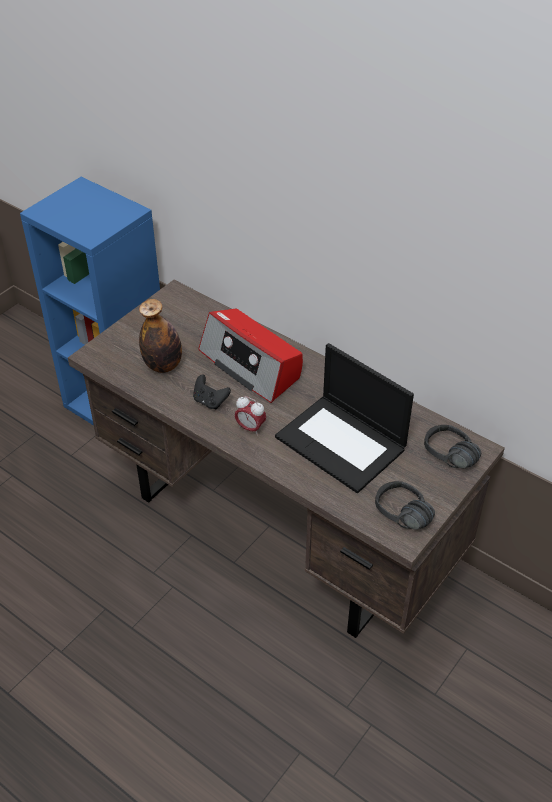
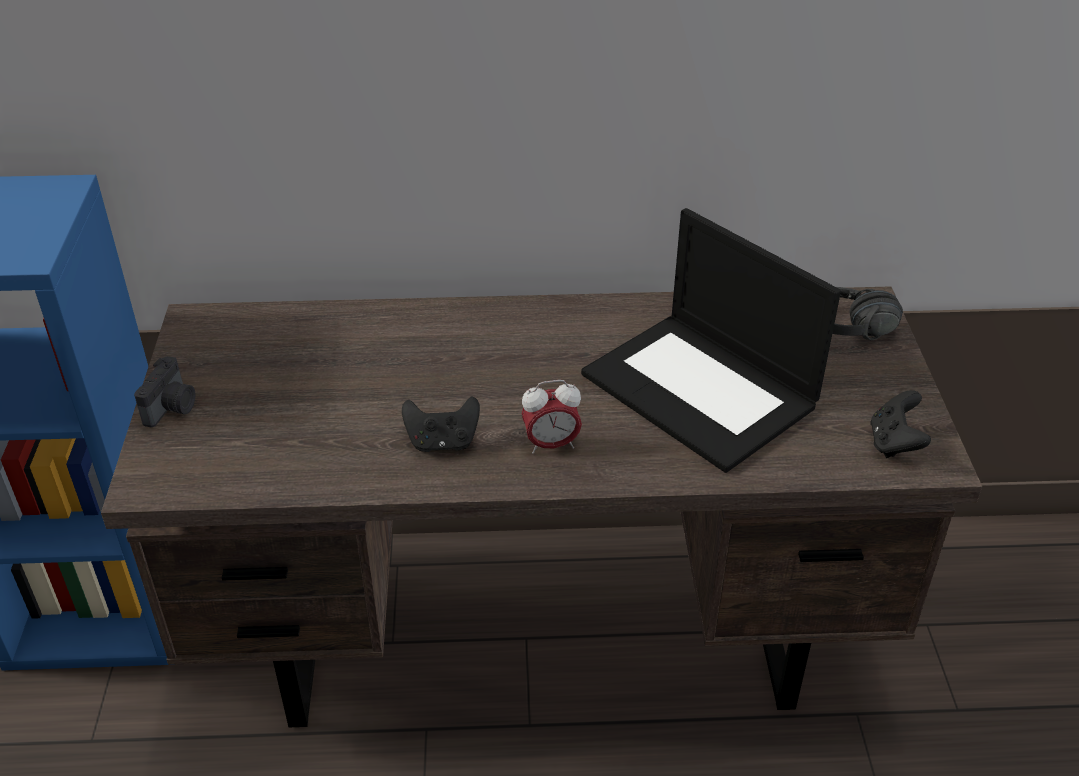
camera: 40 degrees left, 5 degrees down
(130, 328) = (172, 408): none -> camera
(163, 365) = (299, 432): bottle -> none
(251, 365) = (443, 359): radio -> none
(342, 443) = (702, 390): laptop -> laptop turned 45 degrees clockwise
(397, 519) = (894, 443): black headphones -> black game controller

